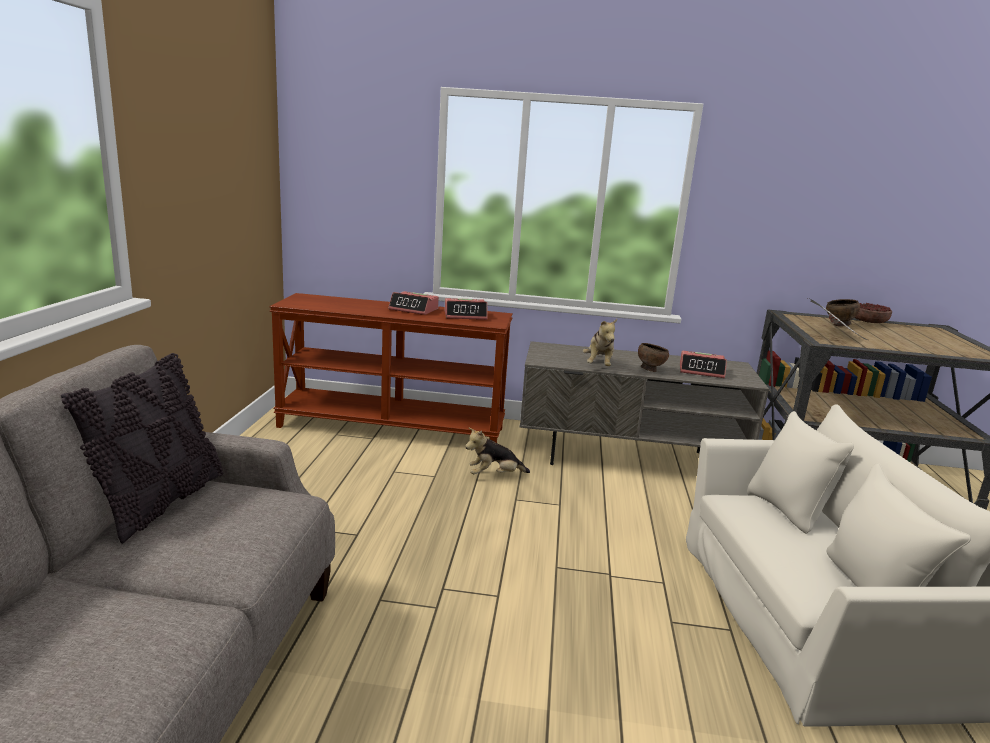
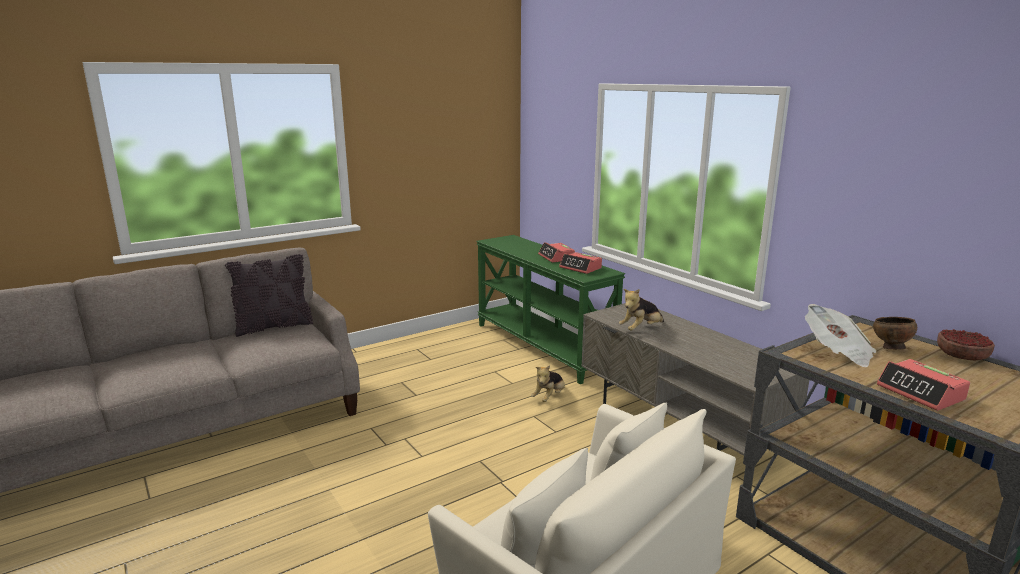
camera: 50 degrees right, 0 degrees up
(393, 427) = (543, 346): brown console table -> green console table
(494, 475) = (549, 397): plush toy -> plush toy turned 90 degrees counterclockwise
(650, 370) = (676, 345): brown bowl -> none
(701, 371) = (728, 359): alarm clock -> alarm clock (921, 393)

